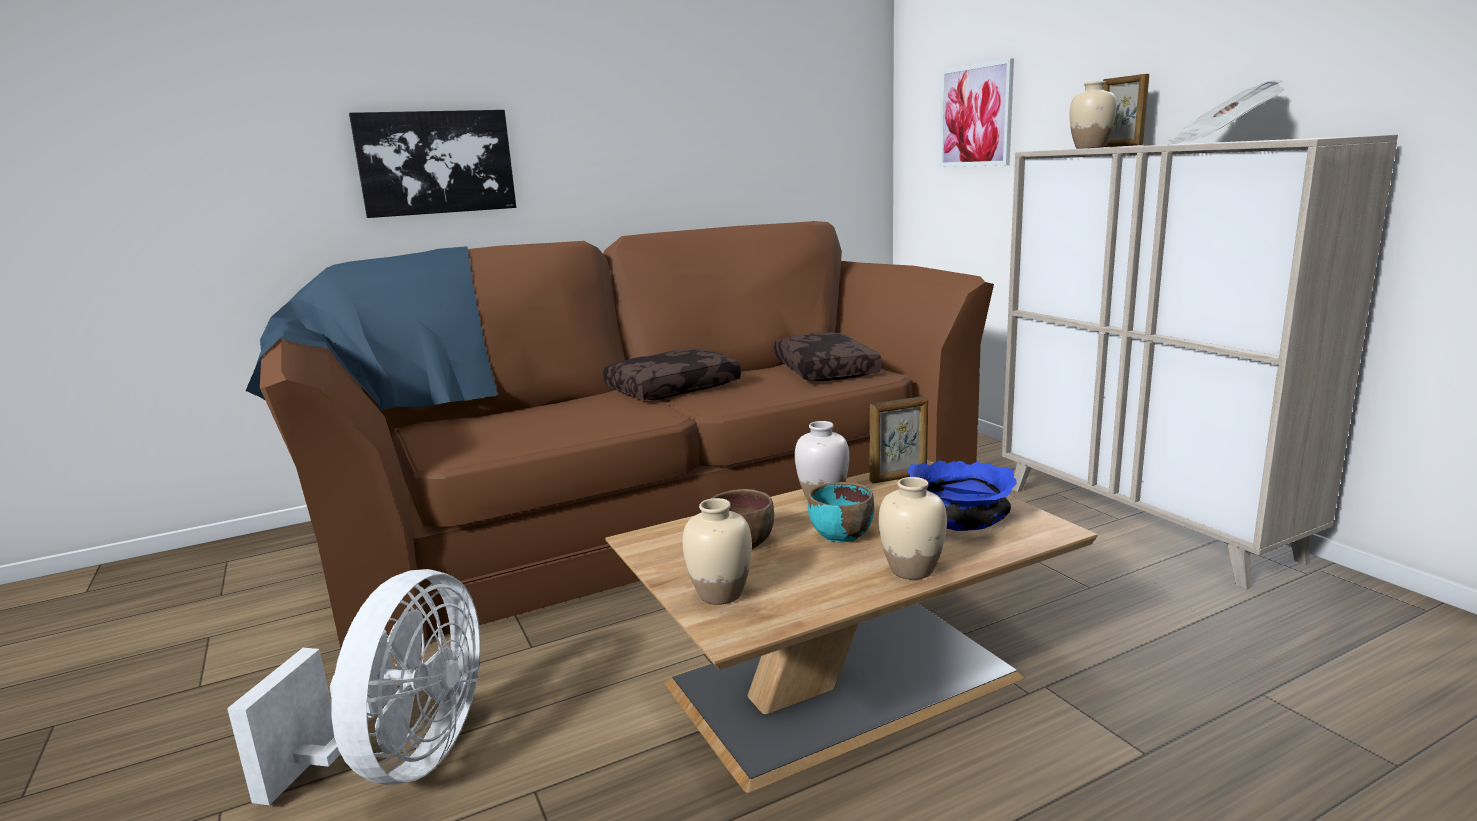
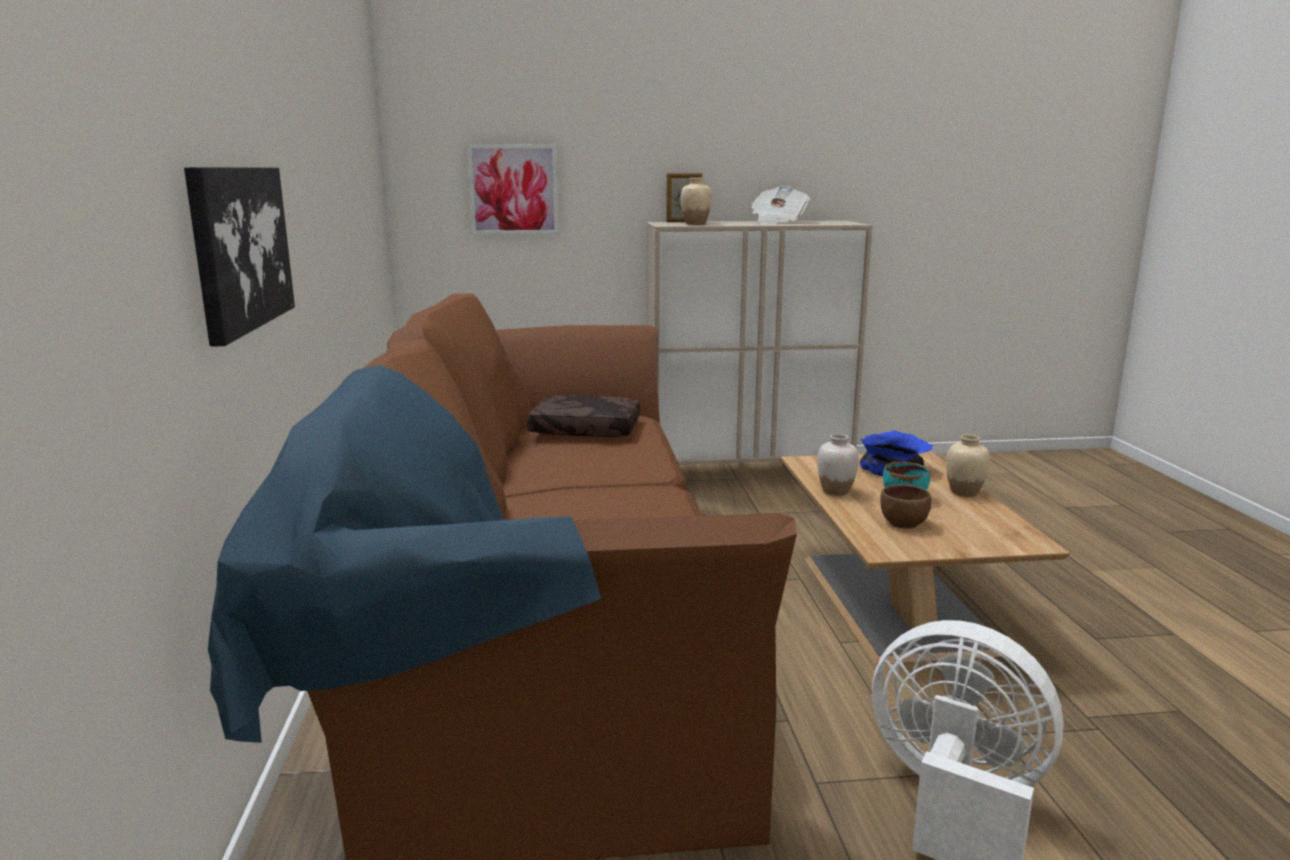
camera: 70 degrees left, 0 degrees up
(673, 388) = (556, 479): brown pillow -> none
(719, 594) = (983, 539): beige vase -> none
(899, 478) = (814, 468): picture frame -> none

